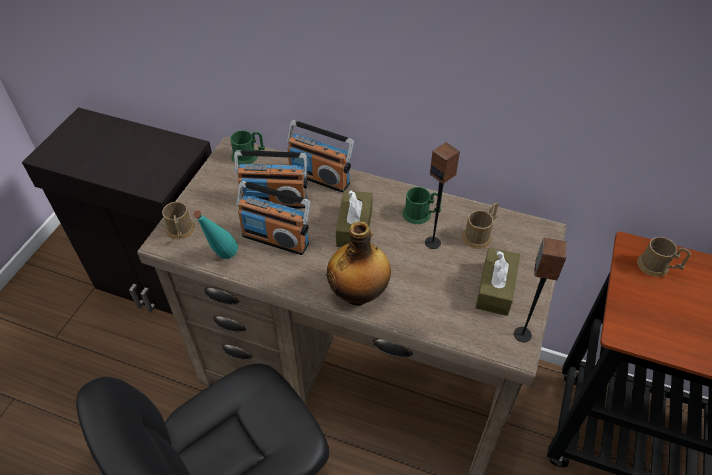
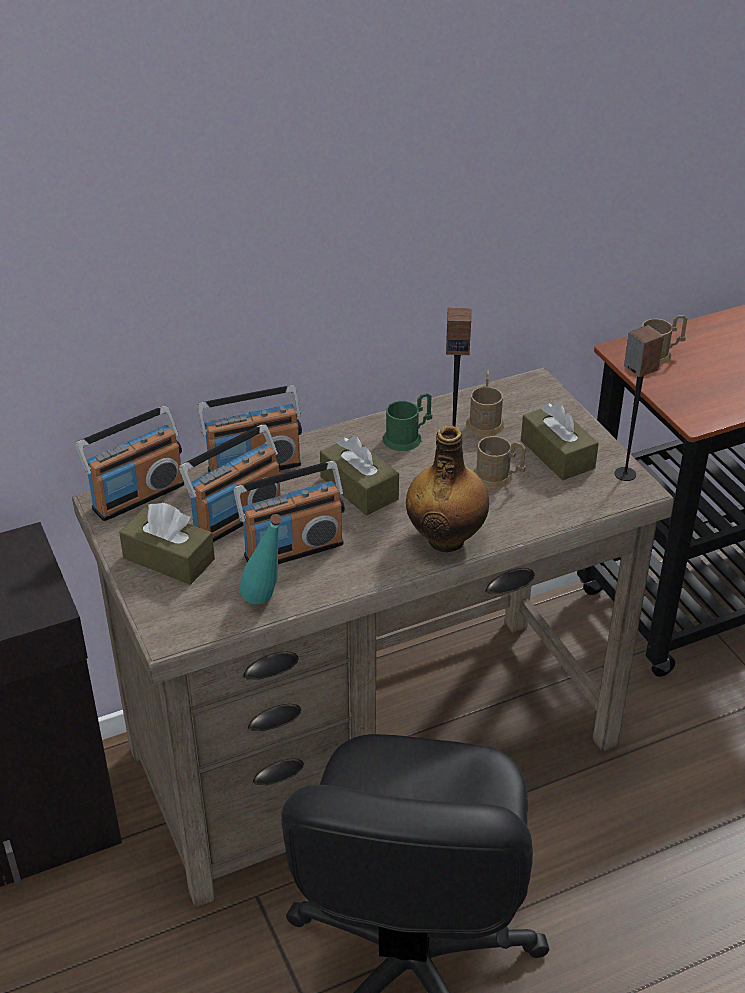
camera: 45 degrees left, 10 degrees down
(181, 232) = (174, 613): brown mug -> brown mug (498, 477)
(217, 200) = (169, 559): none -> brown tissue box
(248, 156) = (138, 496): green mug -> radio

